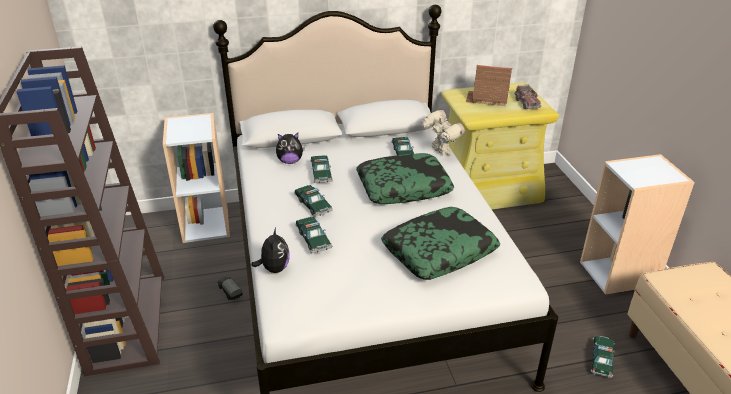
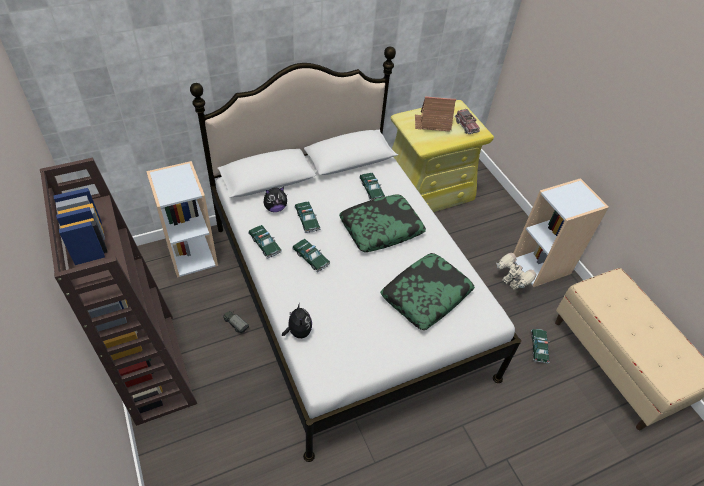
camera: 15 degrees left, 15 degrees up
(313, 239) = (322, 297): toy car -> toy car (265, 244)
(440, 151) = (402, 183): toy robot -> toy robot (509, 284)

